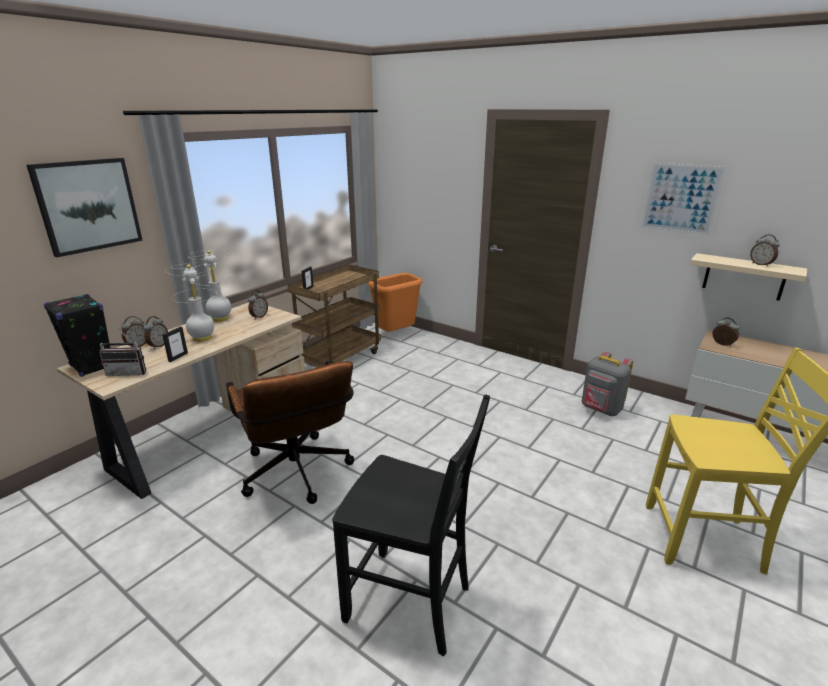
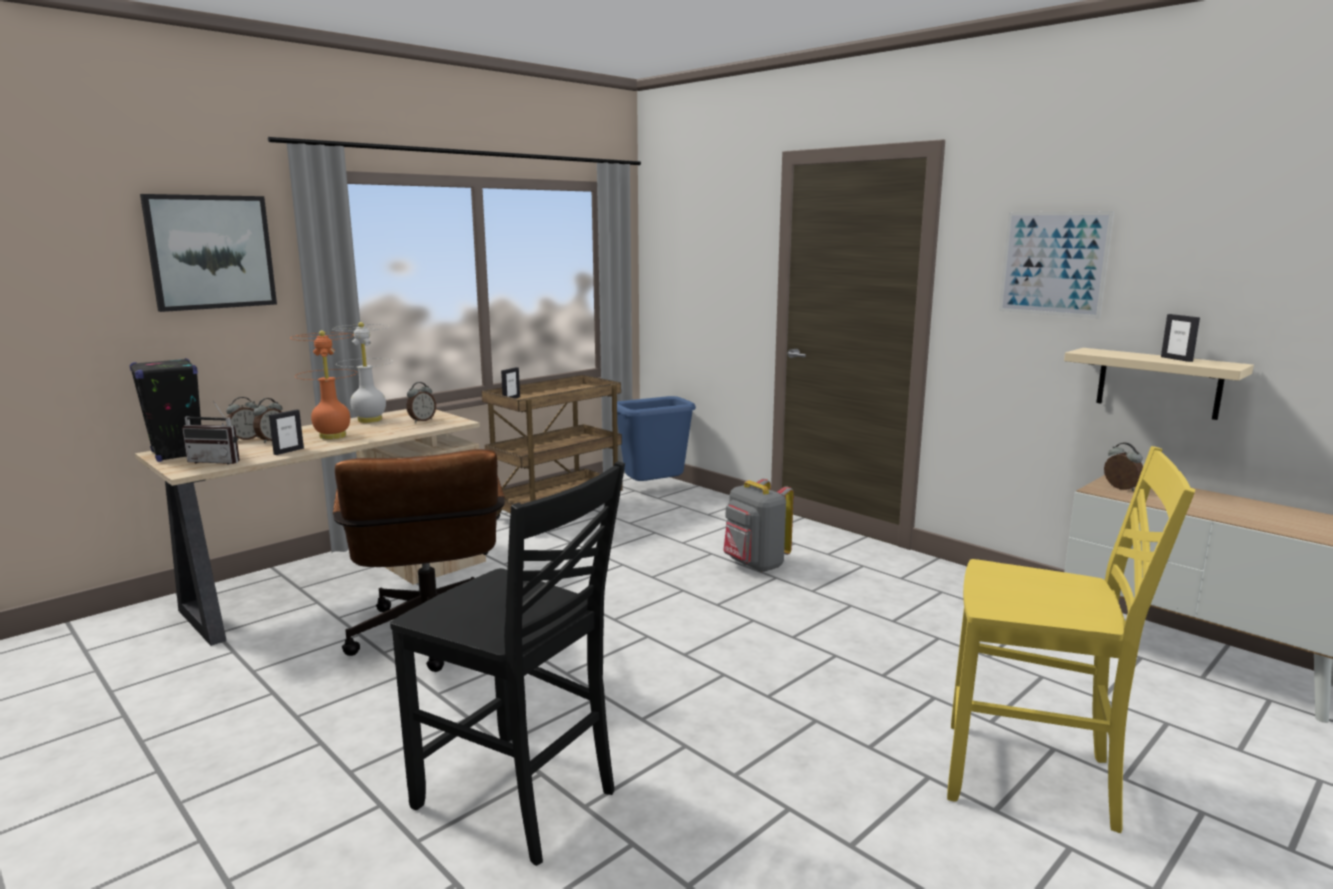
camera: 10 degrees right, 10 degrees down
(202, 338) = (333, 436): white table lamp -> orange table lamp
(396, 335) = (654, 490): orange trash can -> blue trash can
(601, 410) = (937, 600): grey backpack -> grey backpack (755, 565)
(761, 264) = (1176, 359): alarm clock -> picture frame

